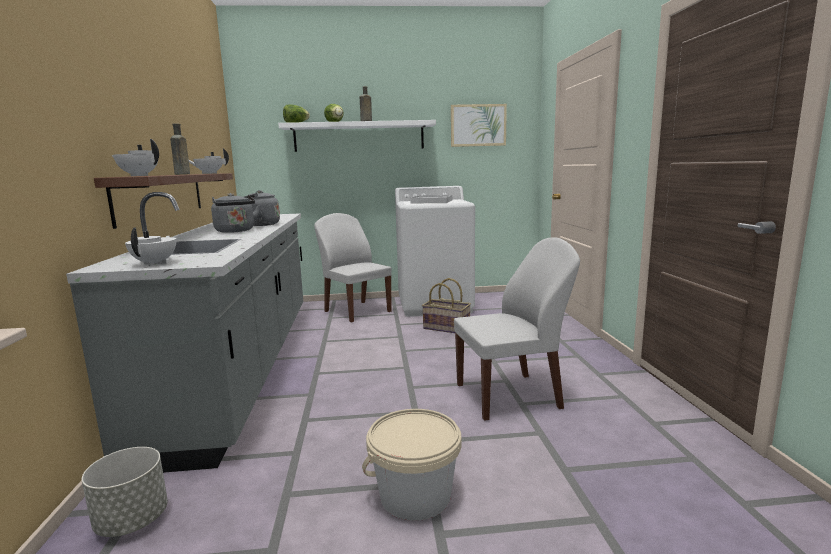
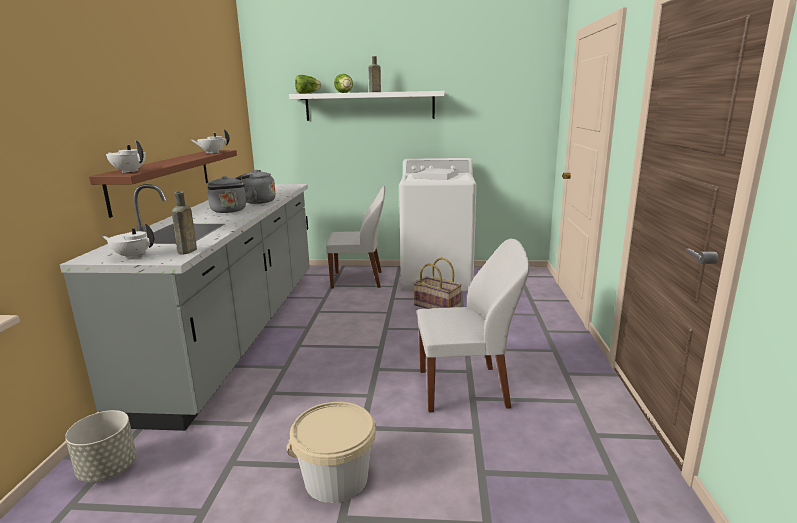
camera: 10 degrees right, 5 degrees up
(155, 263) = (132, 256): white teapot -> white teapot turned 90 degrees counterclockwise
(182, 174) = (182, 158): brown bottle -> brown bottle (186, 251)
(356, 311) = (359, 280): white chair -> white chair turned 120 degrees clockwise
(478, 125) = (493, 94): picture -> none

